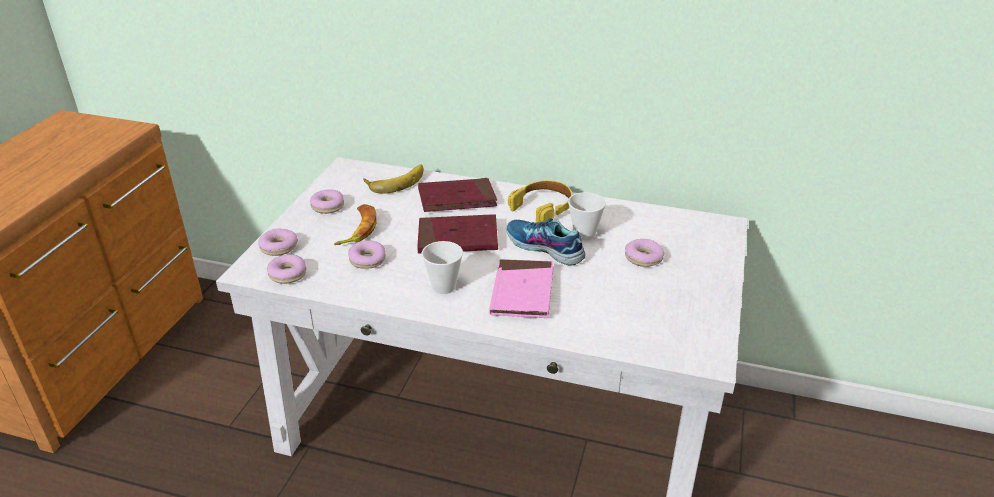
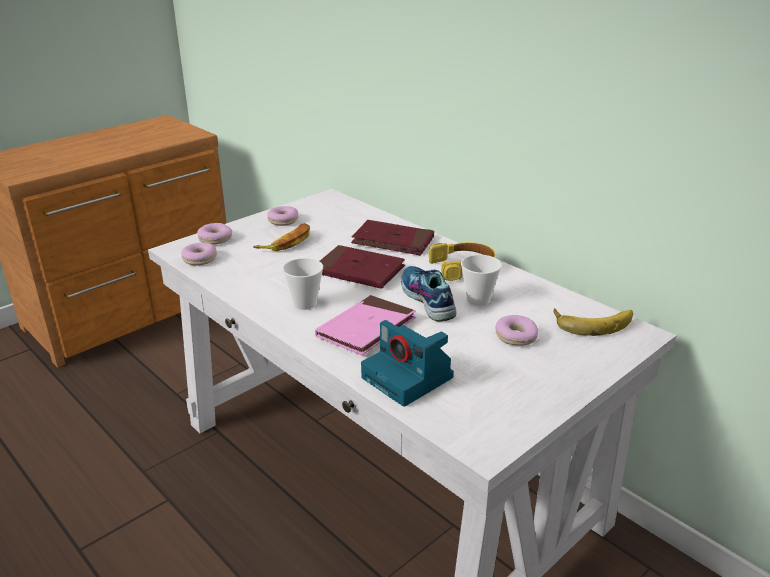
camera: 30 degrees right, 5 degrees down
(367, 260) = (268, 266): donut -> none
(395, 181) = (356, 216): banana -> banana (592, 322)
(601, 324) = (409, 378): none -> camera

